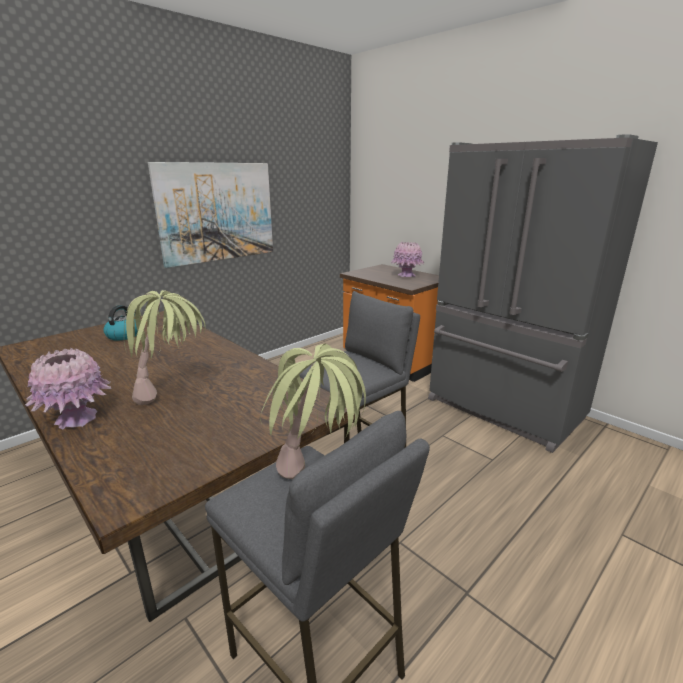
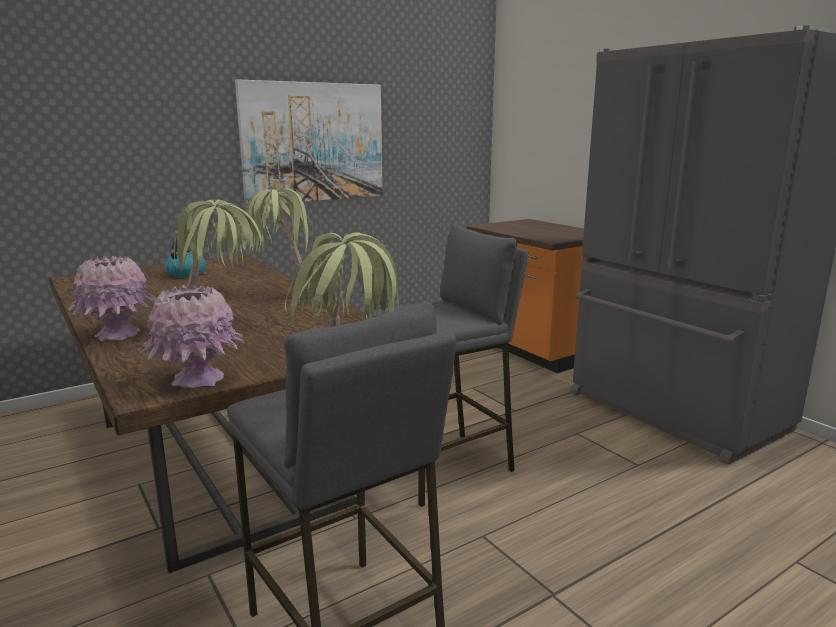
camera: 10 degrees right, 5 degrees down
(215, 355) = (282, 294): none -> potted plant
(406, 275) = (554, 230): pink vase -> pink vase (198, 380)

